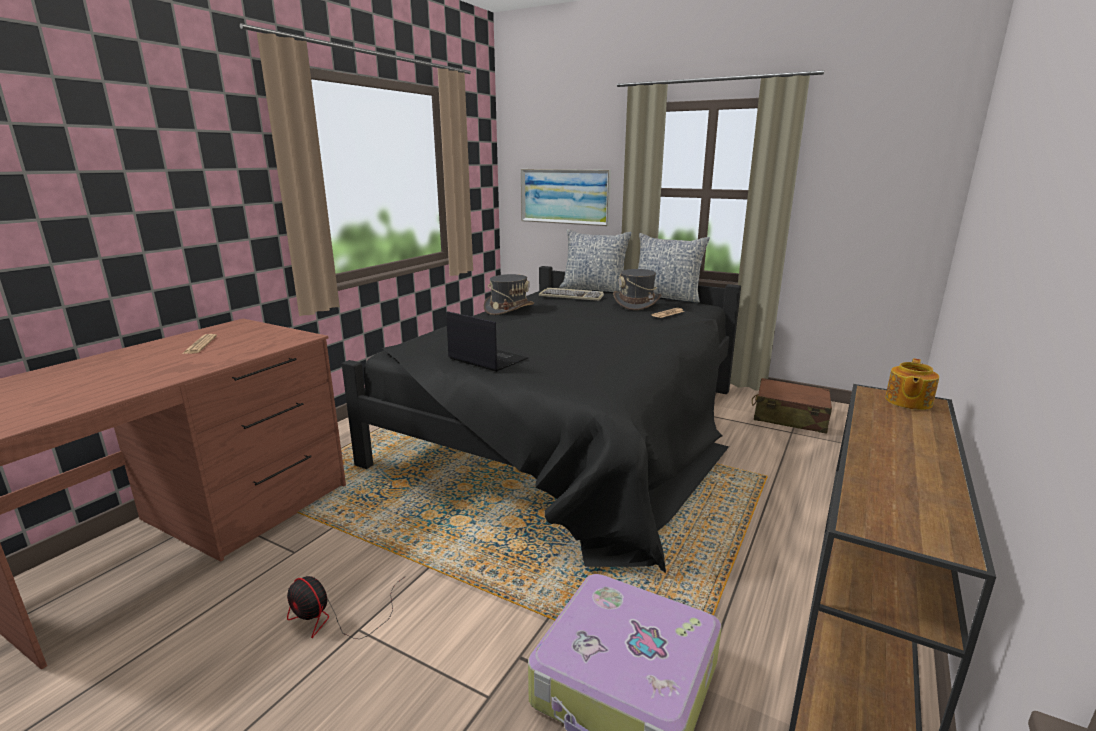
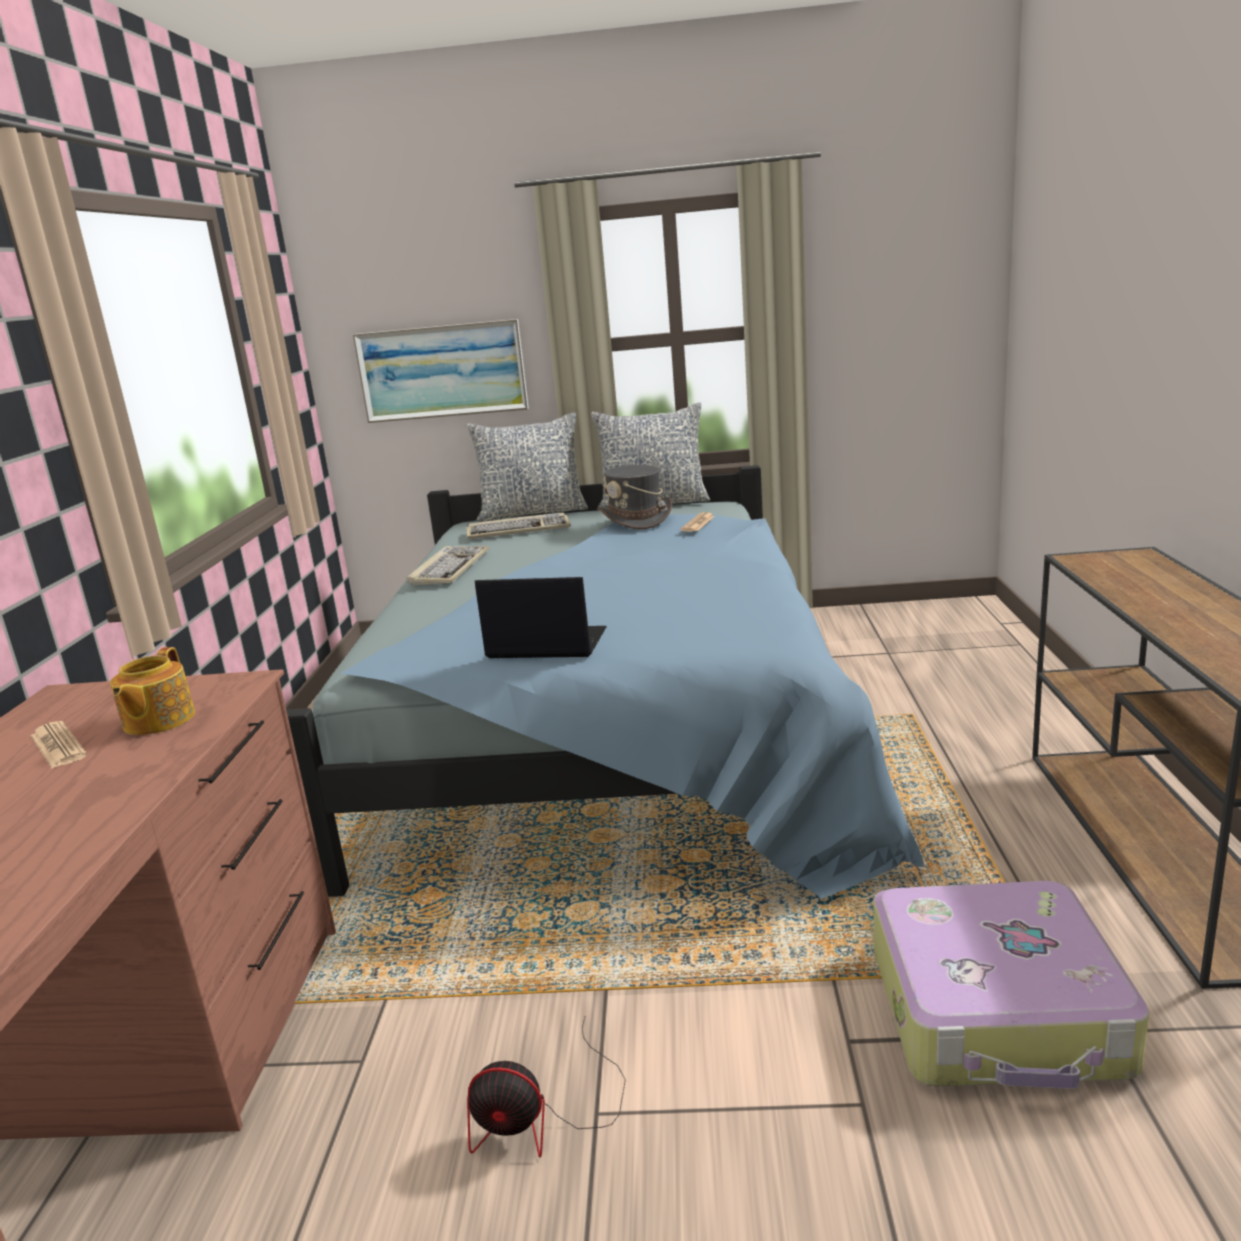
camera: 25 degrees left, 0 degrees up
(509, 309) = (449, 569): grey hat -> keyboard
(573, 430) = (612, 734): black bed -> blue bed
(789, 417) = (868, 635): brown suitcase -> none
(907, 402) = (1121, 560): teapot -> teapot (157, 721)

